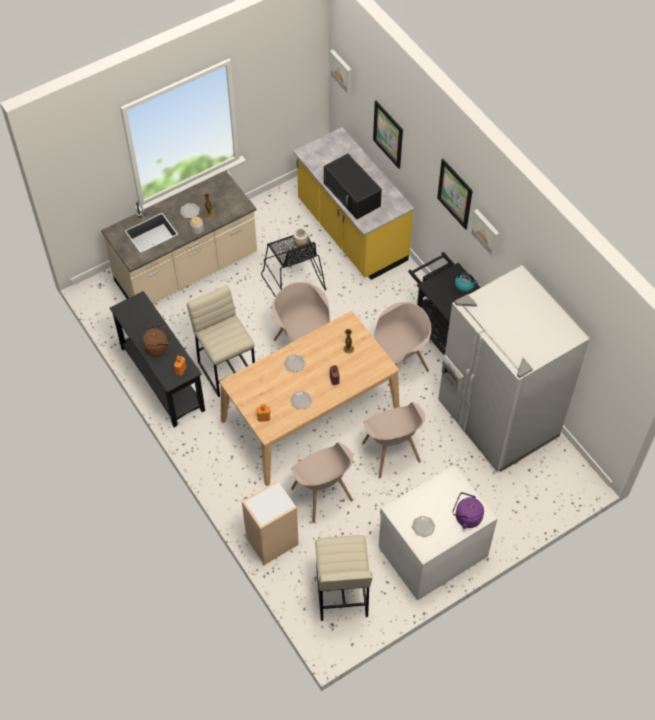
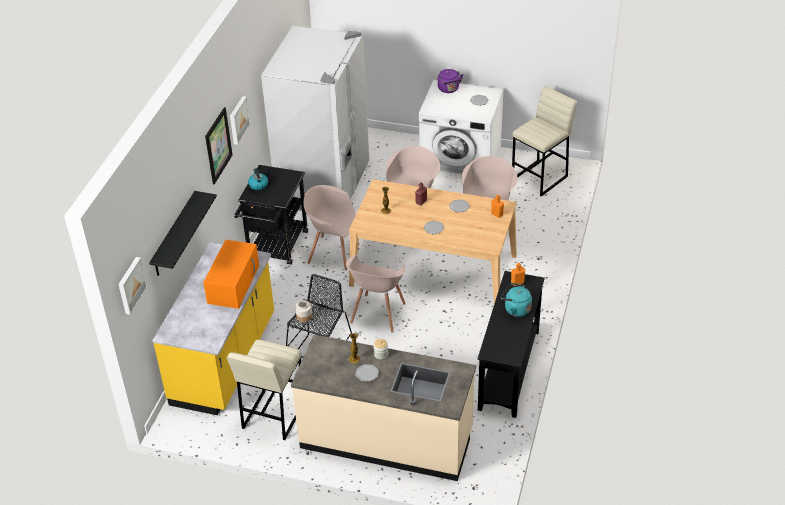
camera: 130 degrees left, 15 degrees down
(158, 347) = (515, 309): brown kettle -> turquoise kettle
(226, 369) = (453, 340): beige stool -> beige stool (273, 416)
(271, 541) = (550, 227): bookcase -> none
(352, 195) = (233, 283): black microwave -> orange microwave
(388, 134) = (174, 235): picture -> black shelf

